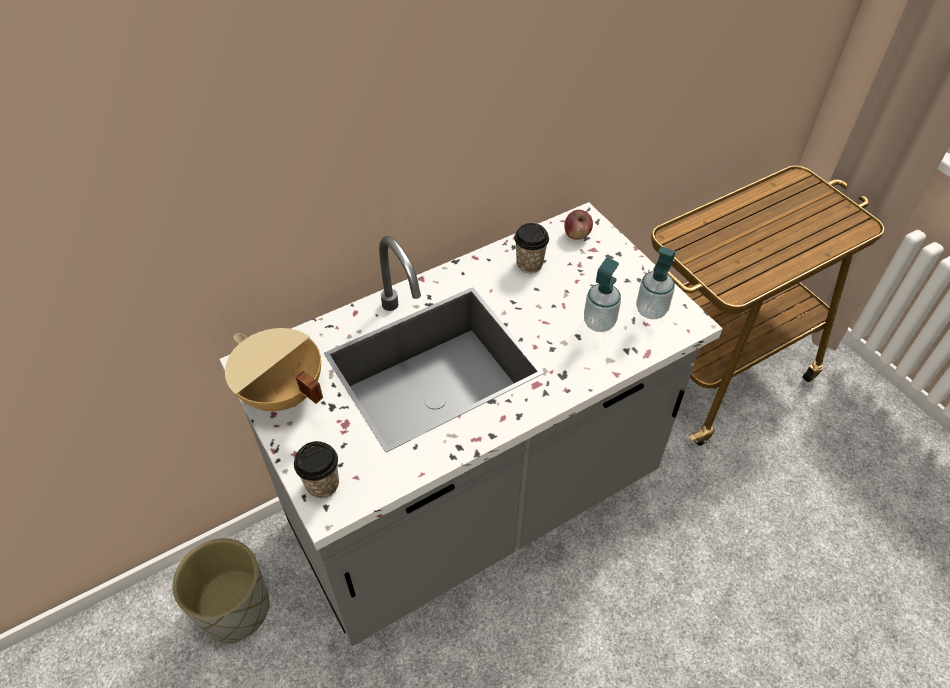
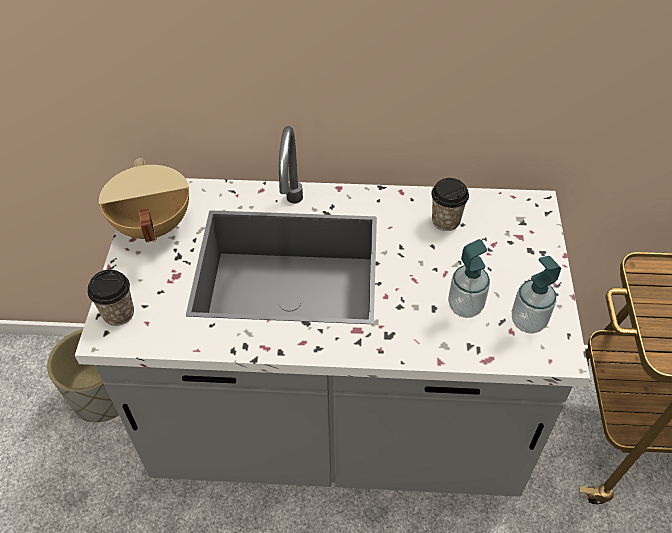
camera: 35 degrees right, 0 degrees up
(577, 234) = (516, 215): apple -> none

